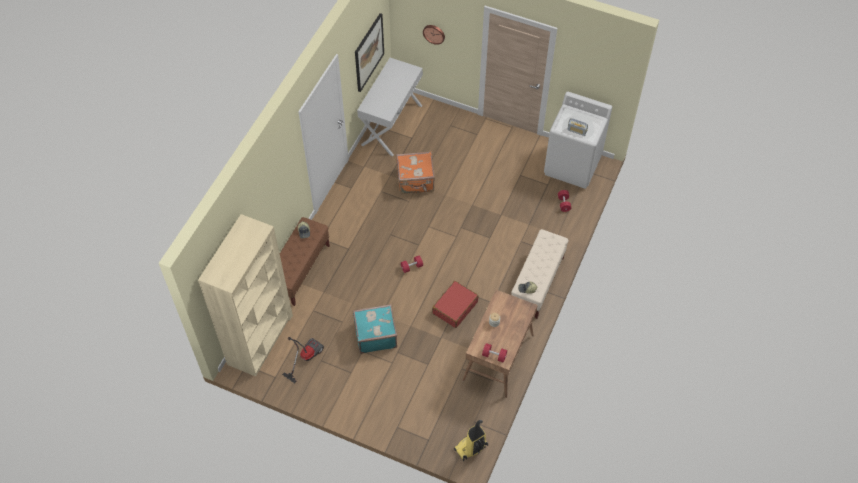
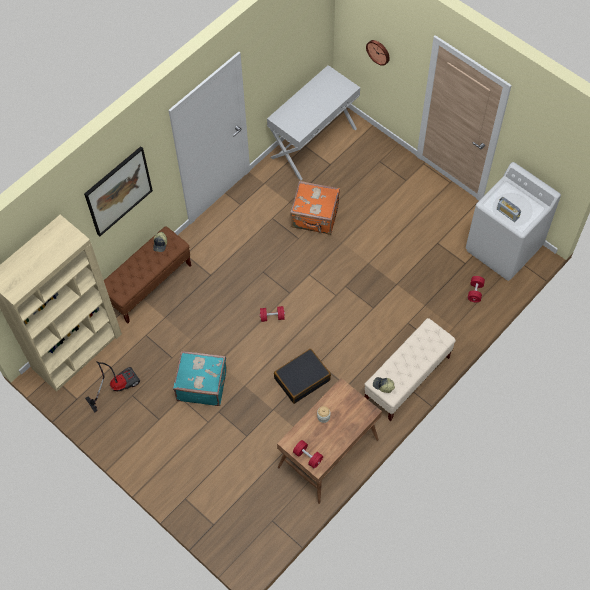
camera: 20 degrees right, 5 degrees up
(368, 52) = (294, 55): picture -> picture (118, 191)
(455, 307) = (302, 379): red suitcase -> black suitcase
(471, 448) = (257, 550): vacuum cleaner -> none

